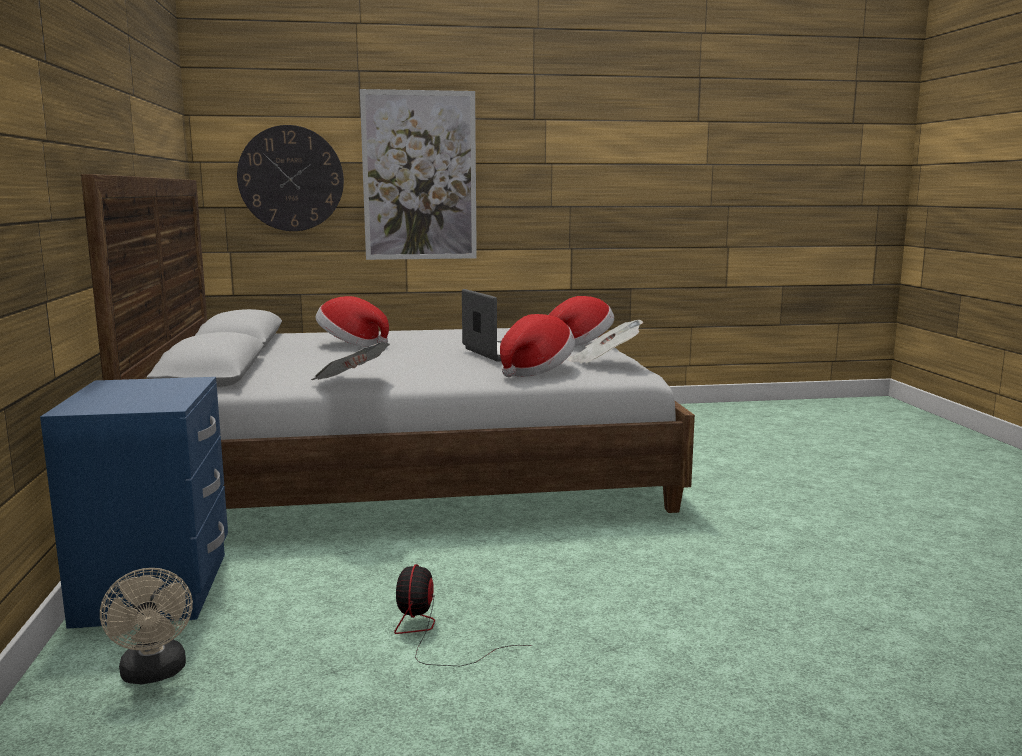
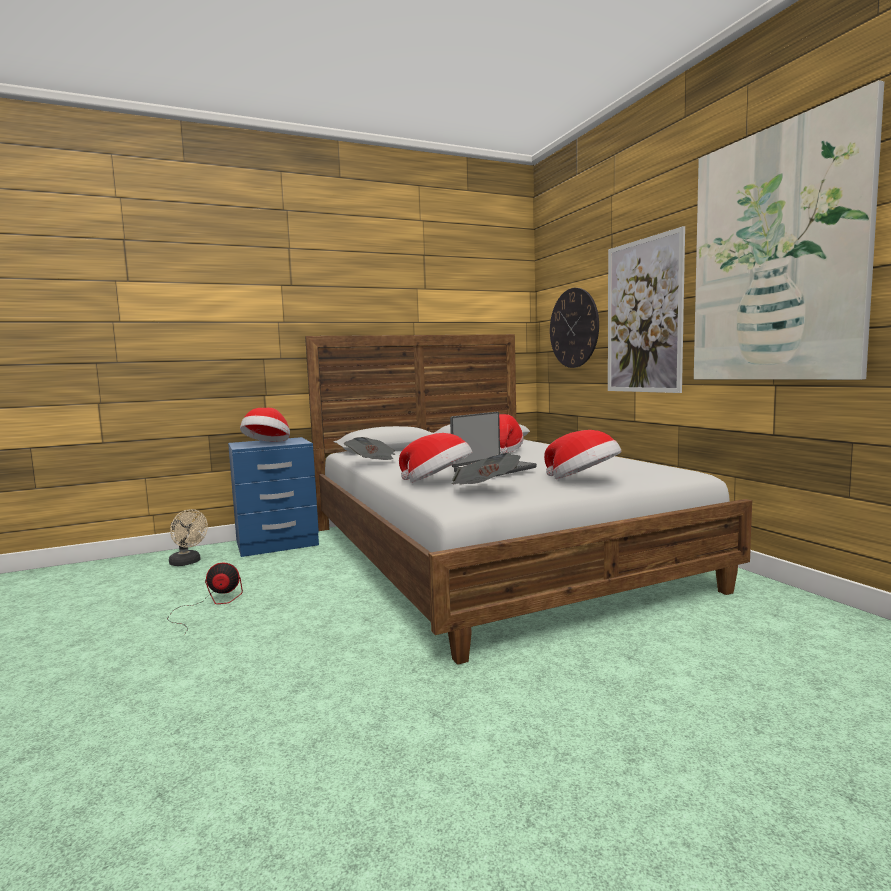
camera: 75 degrees right, 5 degrees down
(154, 674) = (188, 562): beige fan -> beige fan turned 105 degrees counterclockwise
(164, 394) = (267, 444): none -> hat
(571, 141) = (775, 256): none -> picture

